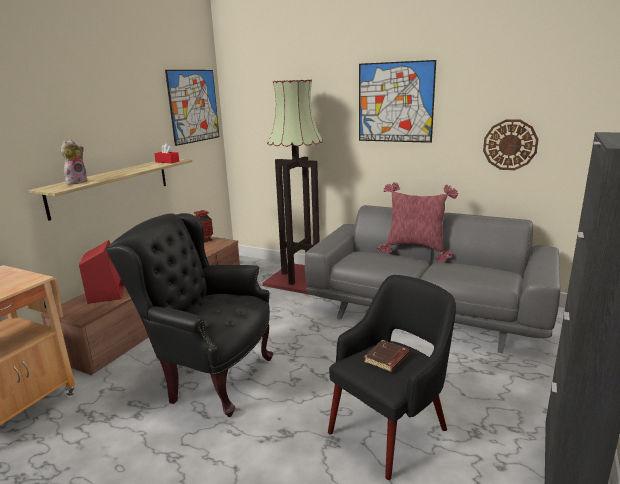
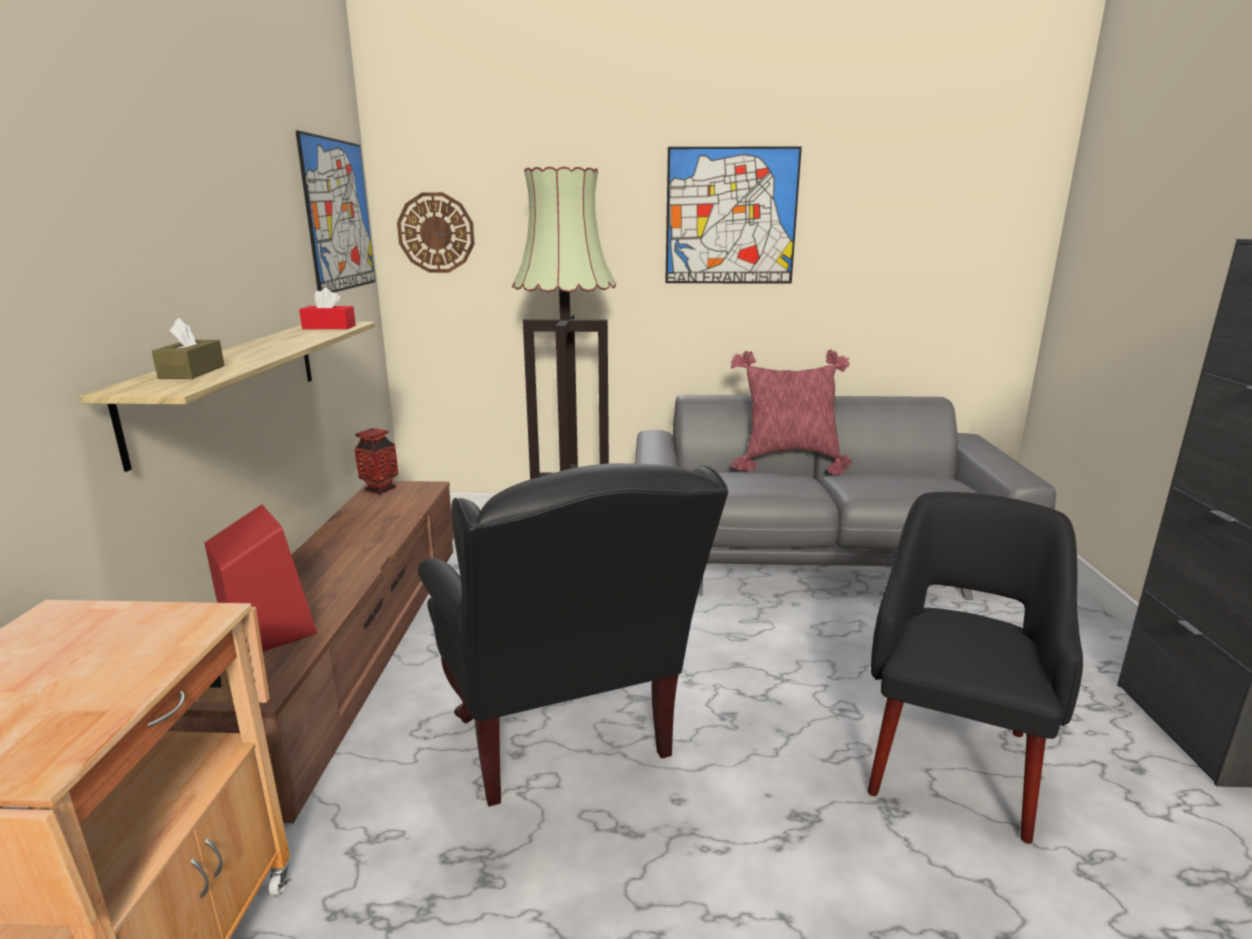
camera: 25 degrees left, 0 degrees up
(77, 182) = (192, 372): plush toy -> brown tissue box
(211, 377) = (572, 754): black armchair -> black armchair turned 105 degrees counterclockwise
(387, 359) = (968, 638): brown book -> none
(510, 145) = (910, 284): wall clock -> wall clock (436, 233)

